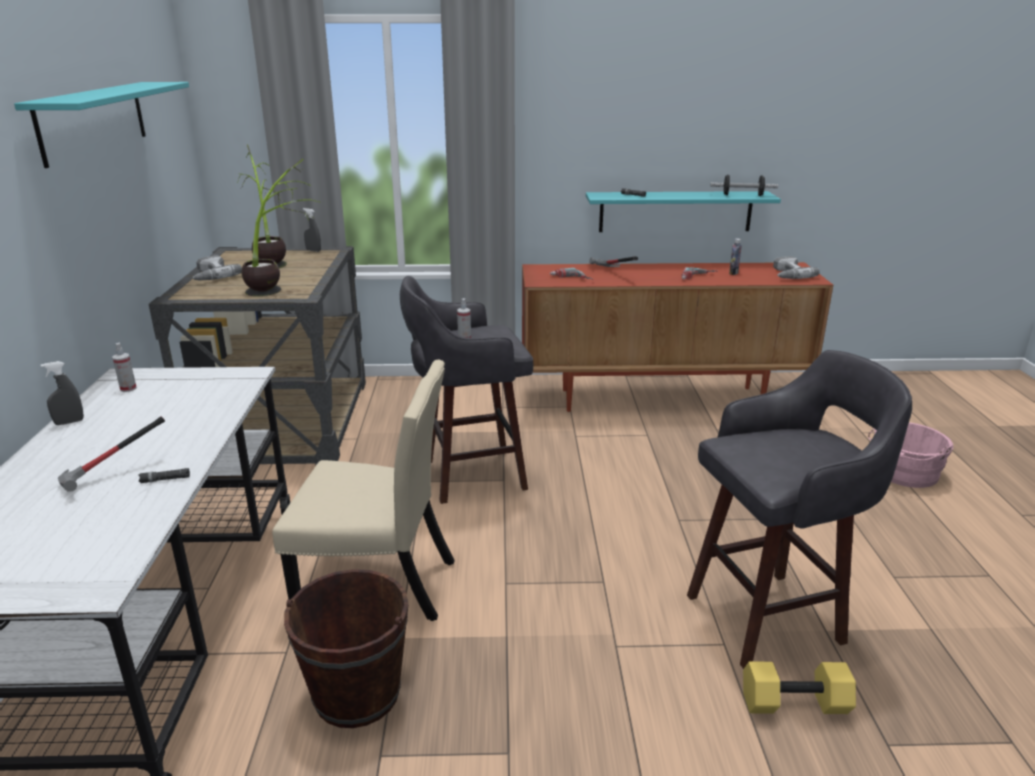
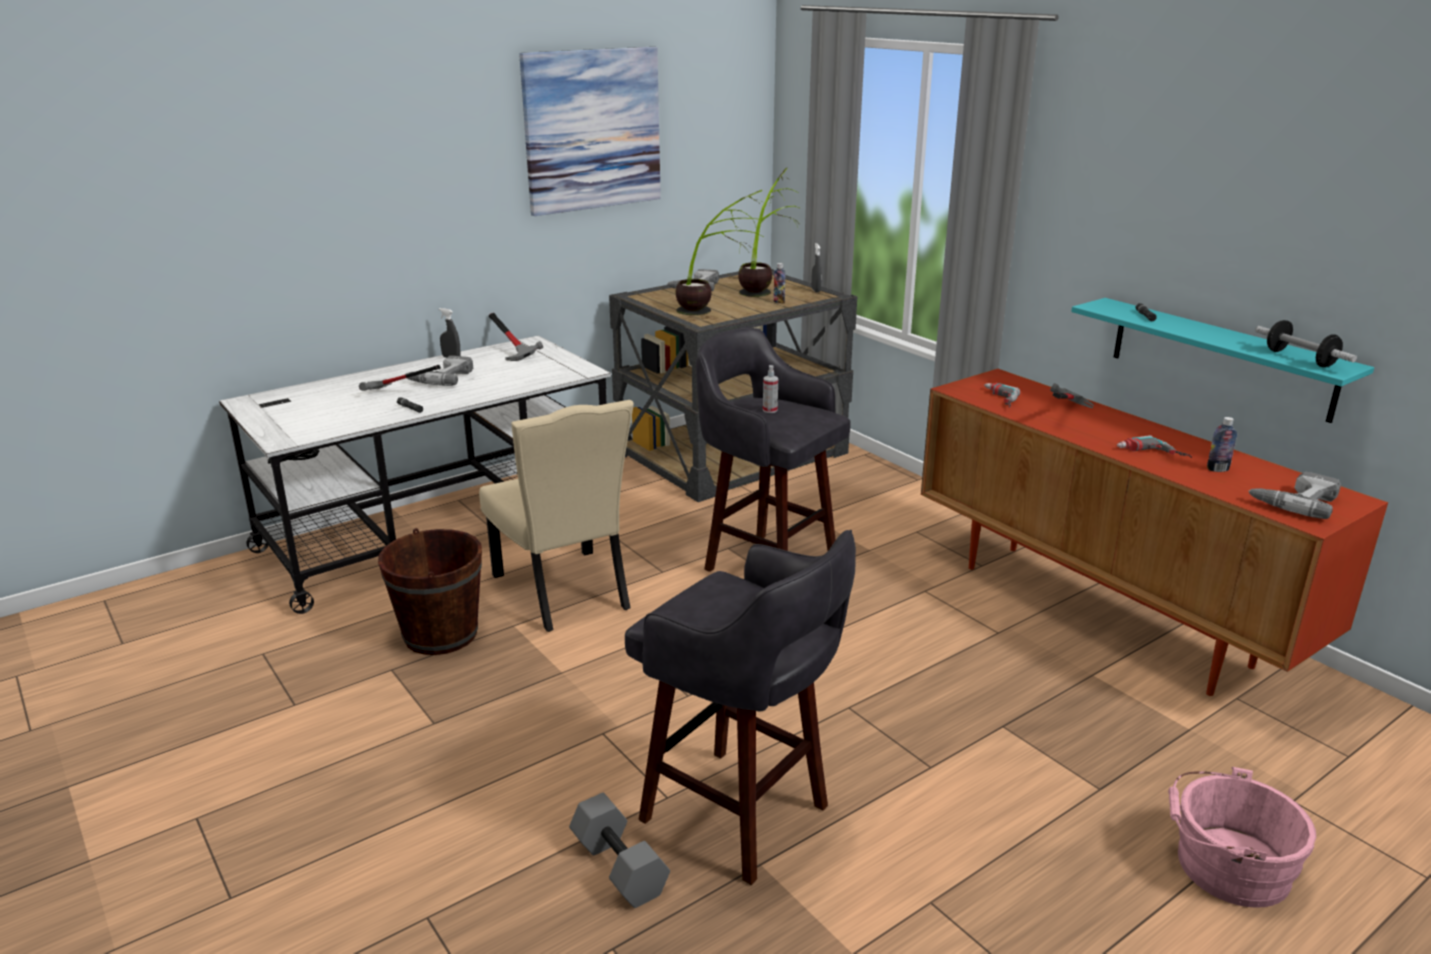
camera: 55 degrees right, 0 degrees up
(93, 121) = (592, 130): turquoise shelf -> picture
(114, 442) = (440, 378): none -> power drill
(128, 388) = (515, 351): spray bottle -> hammer
(310, 265) = (779, 302): none -> bottle
(794, 705) = (617, 867): yellow dumbbell -> grey dumbbell

